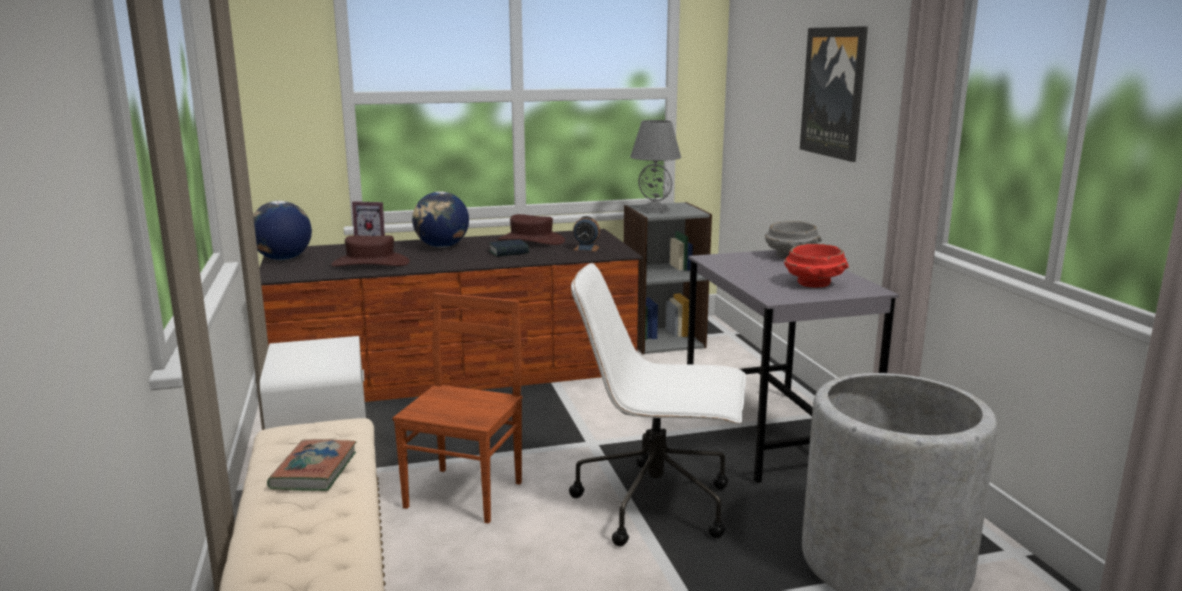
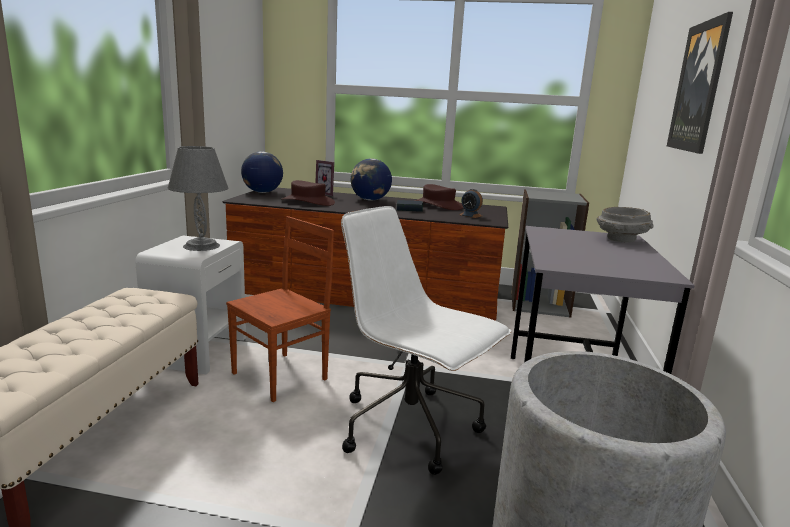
camera: 25 degrees right, 0 degrees up
(314, 470) = (102, 319): book -> none
(654, 209) = (543, 194): grey table lamp -> grey table lamp (201, 246)
(815, 284) = (612, 261): red bowl -> none

